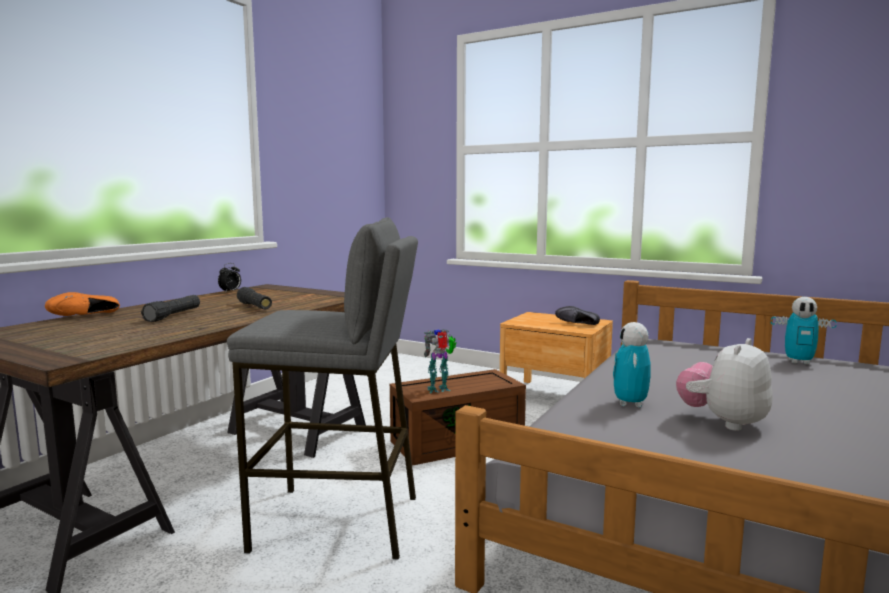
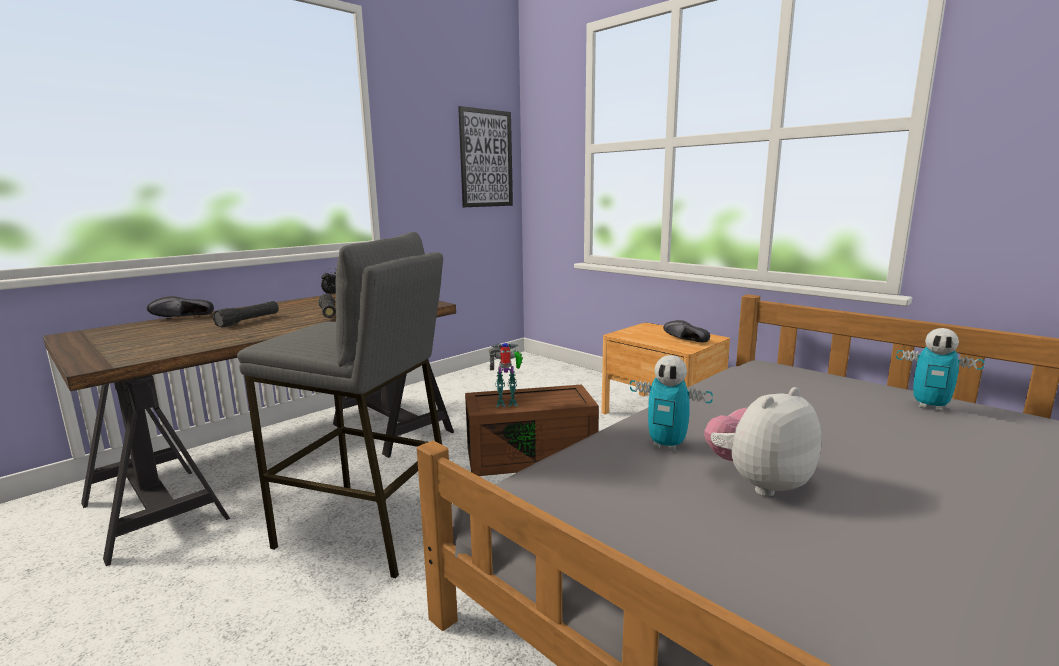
camera: 15 degrees right, 5 degrees up
(87, 316) = (183, 318): orange shoe -> black shoe
(355, 156) = (486, 158): none -> picture
(630, 403) = (666, 445): toy robot -> toy robot turned 90 degrees counterclockwise

